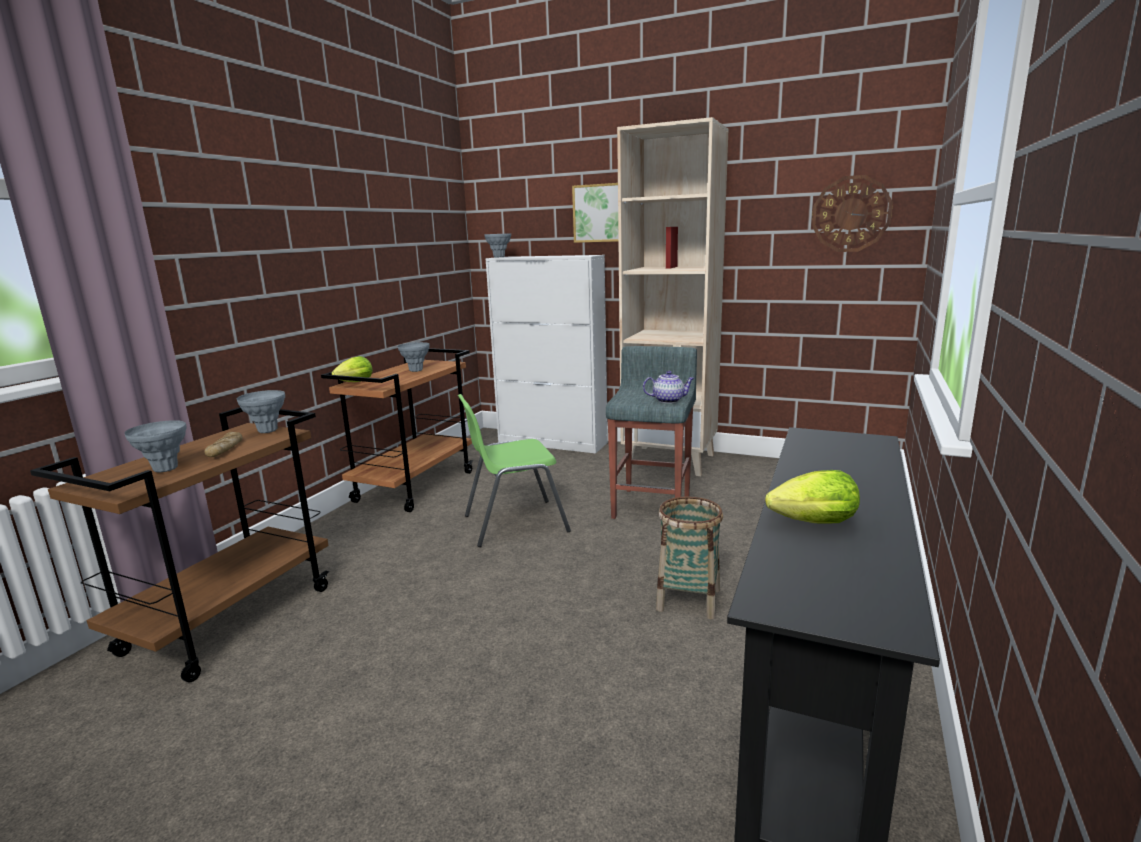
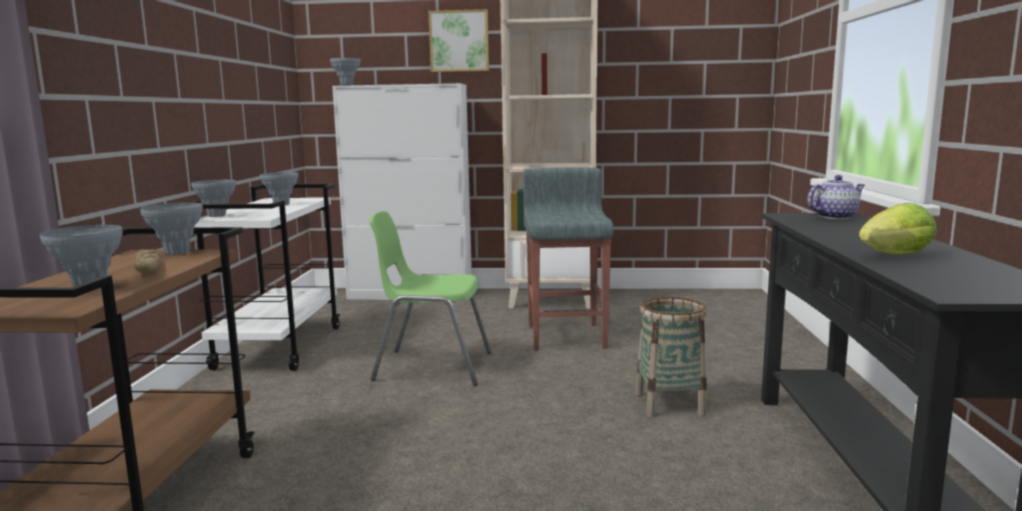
camera: 20 degrees left, 5 degrees down
(353, 383) = (217, 216): lettuce -> grey vase
(415, 486) = (279, 347): brown cart -> white cart
(513, 523) = (431, 366): green chair -> green chair turned 45 degrees clockwise
(669, 400) = (590, 217): teapot -> teapot (835, 217)
(851, 214) = (708, 47): wall clock -> none

